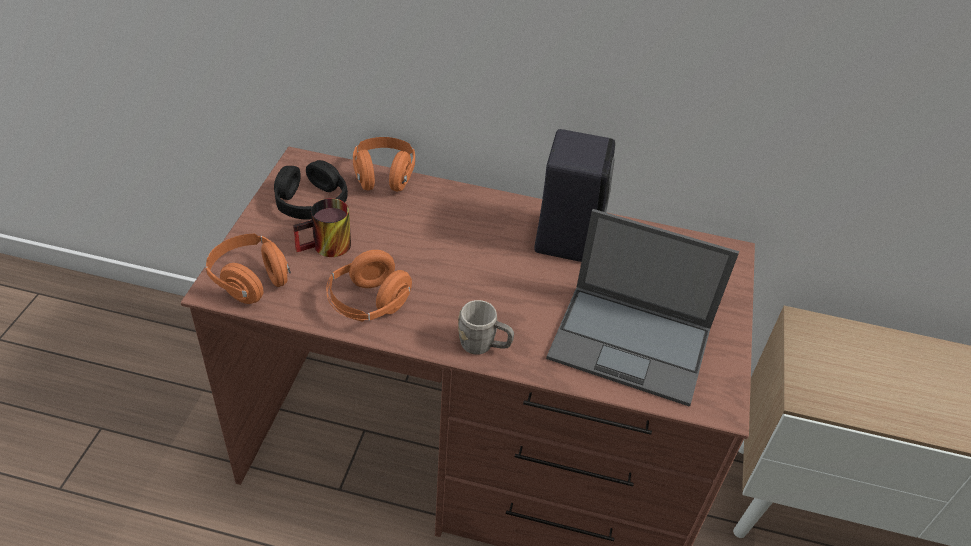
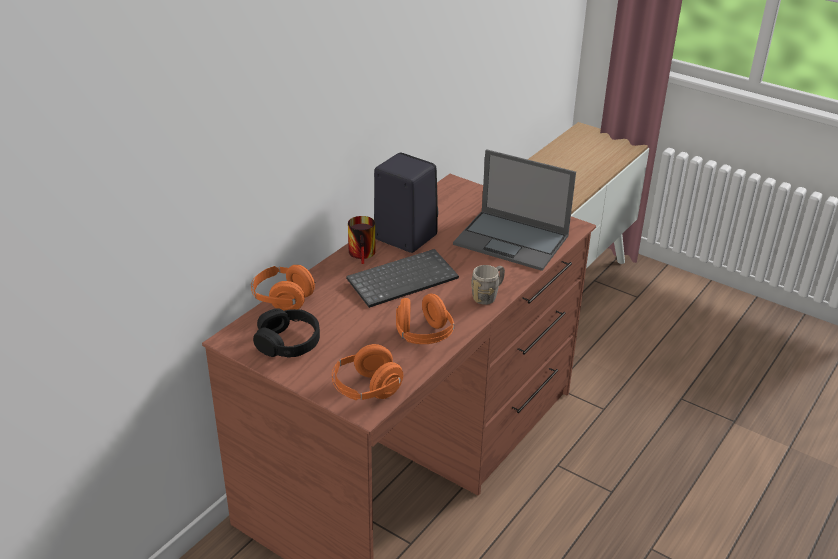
camera: 65 degrees left, 10 degrees down
(327, 248) = (351, 344): mug -> mug (364, 254)
(476, 258) = (403, 279): none -> keyboard
(632, 343) = (512, 240): laptop -> laptop turned 75 degrees clockwise

